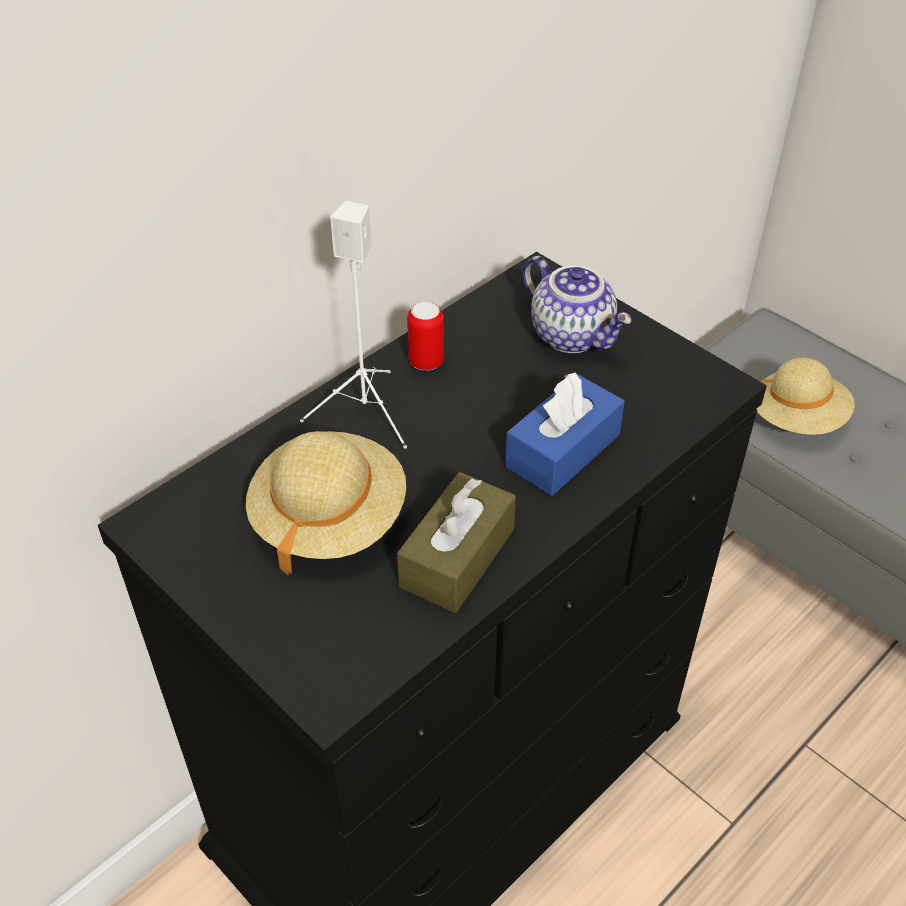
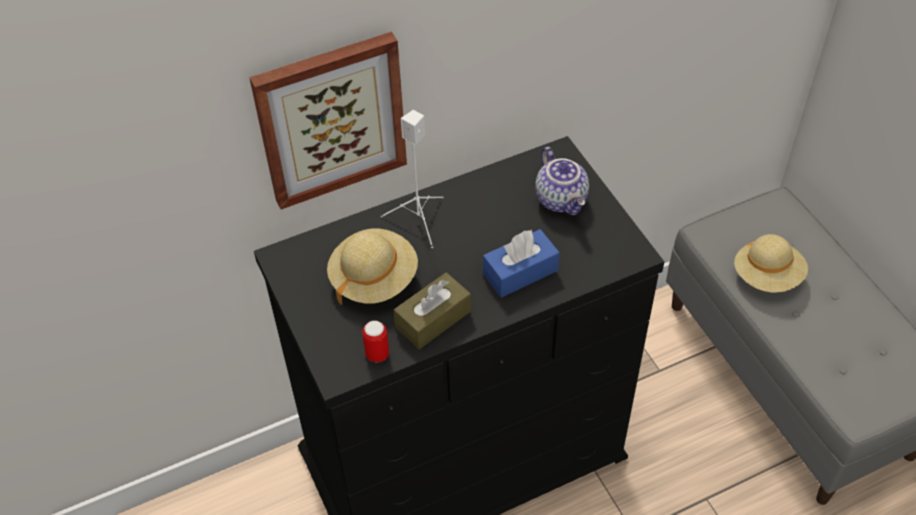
camera: 20 degrees right, 5 degrees up
(198, 252) = (331, 119): none -> picture
(426, 362) = (466, 196): can -> can (377, 354)

